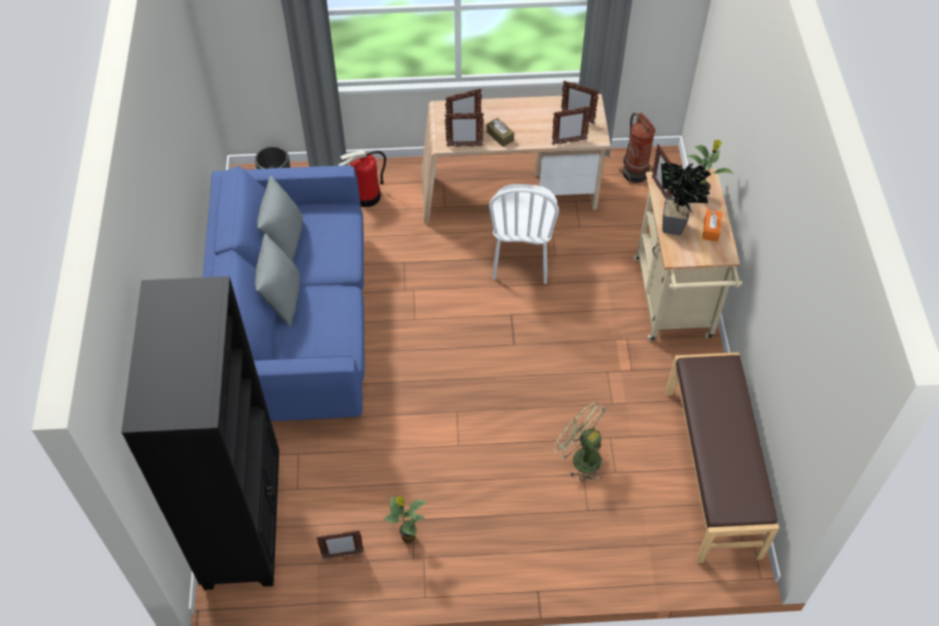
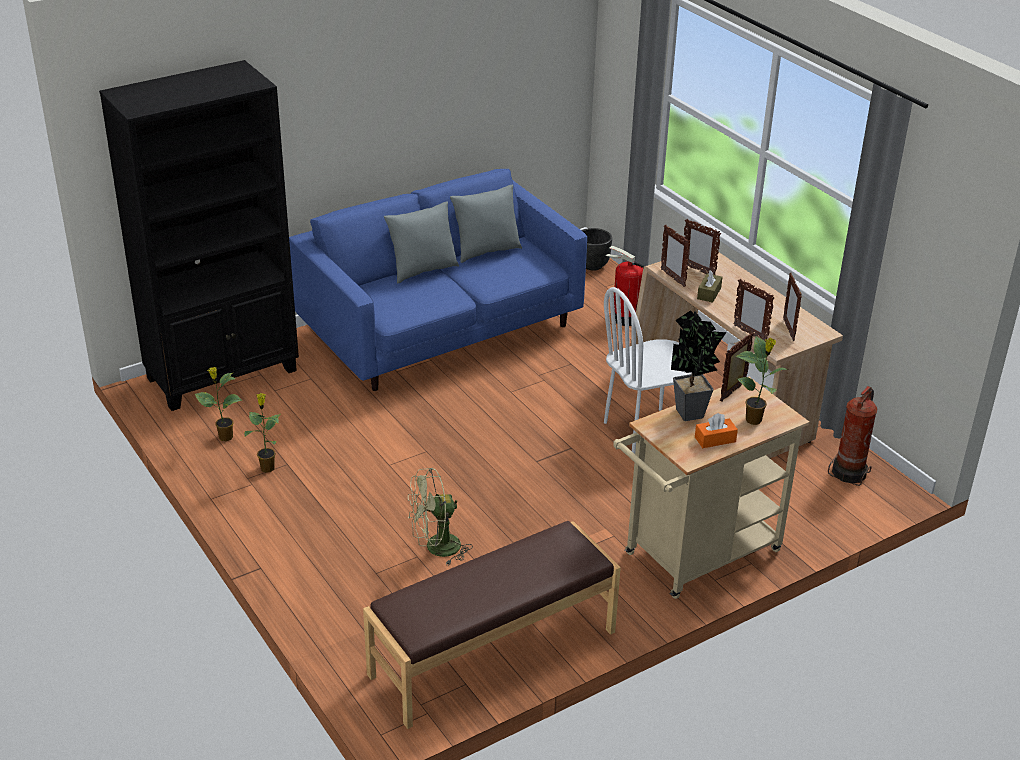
camera: 60 degrees right, 20 degrees down
(343, 555) = (225, 437): picture frame -> potted plant
(580, 457) = (436, 548): green fan -> green fan turned 120 degrees counterclockwise

